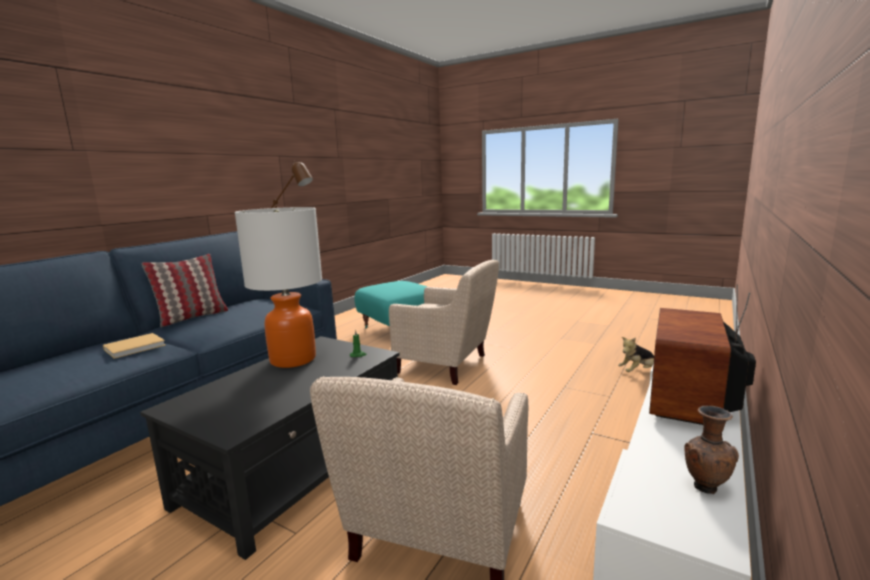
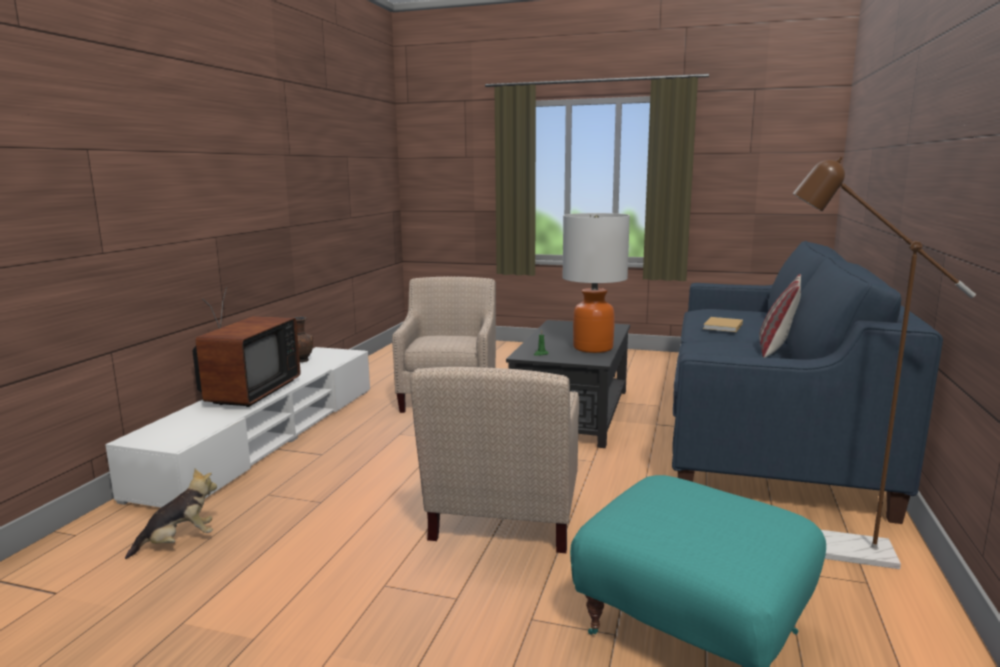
camera: 165 degrees right, 0 degrees up
(447, 365) = (501, 523): beige armchair -> beige armchair turned 90 degrees counterclockwise

